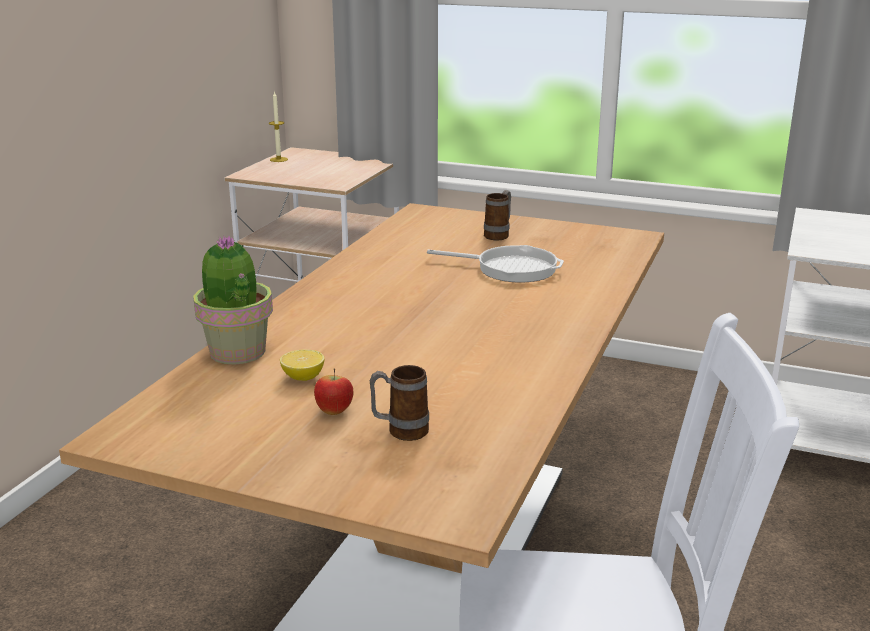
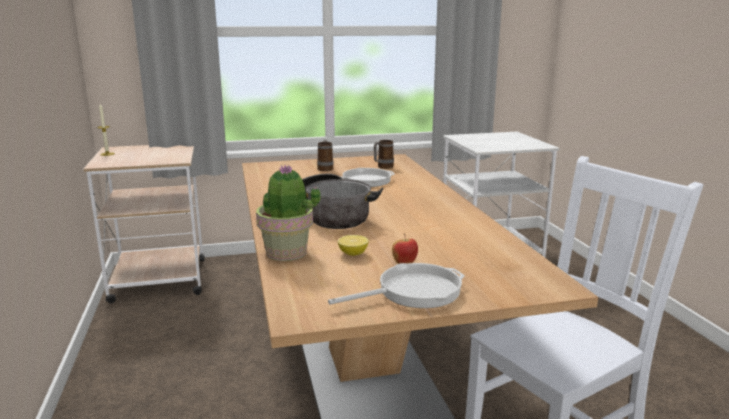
camera: 35 degrees left, 5 degrees down
(276, 452) = (413, 292): none -> frying pan
(372, 314) = (330, 216): none -> cooking pot
(400, 431) = (456, 262): mug -> mug (383, 167)

